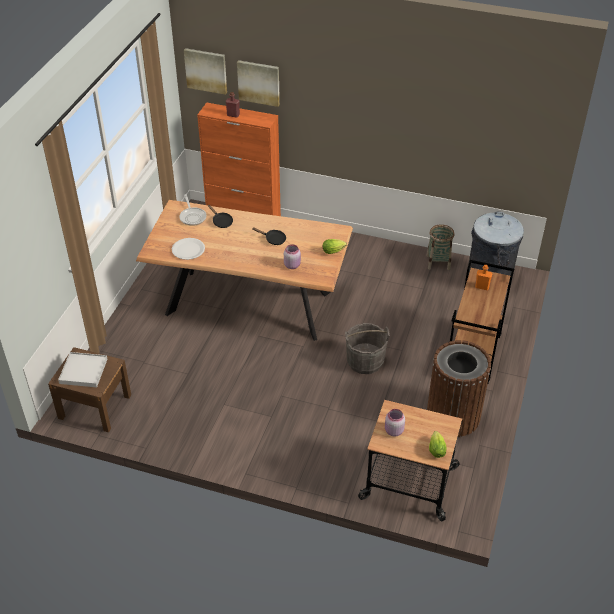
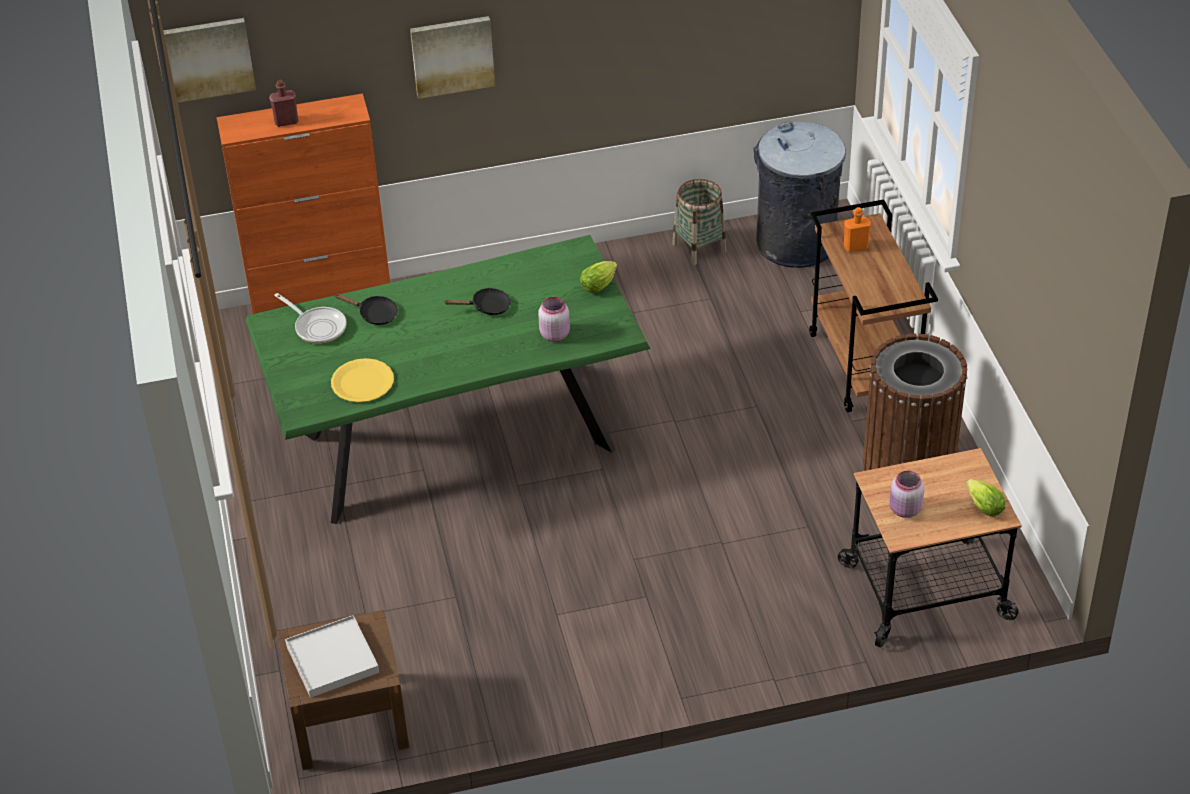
camera: 30 degrees left, 0 degrees up
(188, 249) = (362, 382): white plate -> yellow plate
(249, 302) = (456, 440): brown dining table -> green dining table
(259, 82) = (317, 47): picture -> picture (452, 55)
(365, 361) = (717, 448): grey bucket -> none

